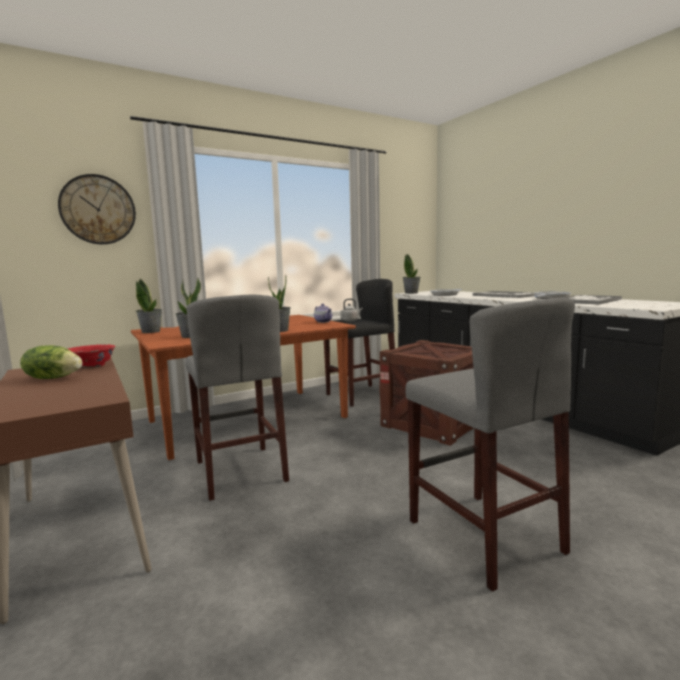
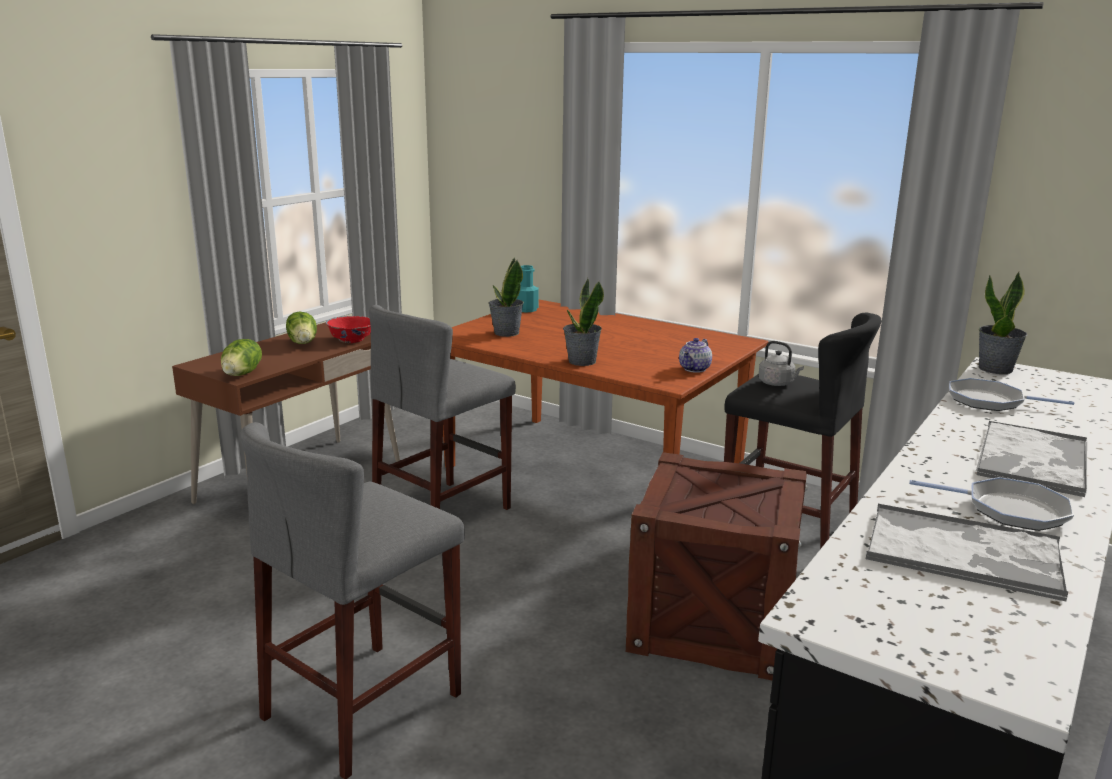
camera: 65 degrees right, 10 degrees up
(97, 398) = (242, 374): none -> lettuce
(98, 210) = (522, 139): wall clock -> none
(151, 331) = (526, 309): potted plant -> turquoise bottle

